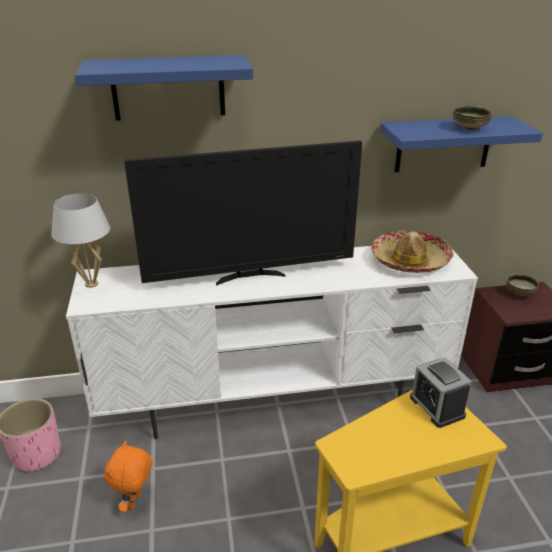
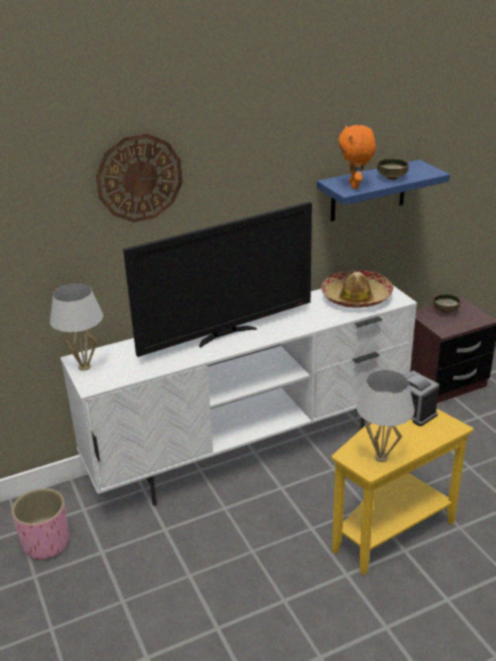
camera: 15 degrees left, 0 degrees up
(135, 501) = (163, 558): orange plush toy -> orange plush toy (355, 186)
(168, 88) = (139, 178): blue shelf -> wall clock
(374, 458) = (381, 457): none -> white table lamp

